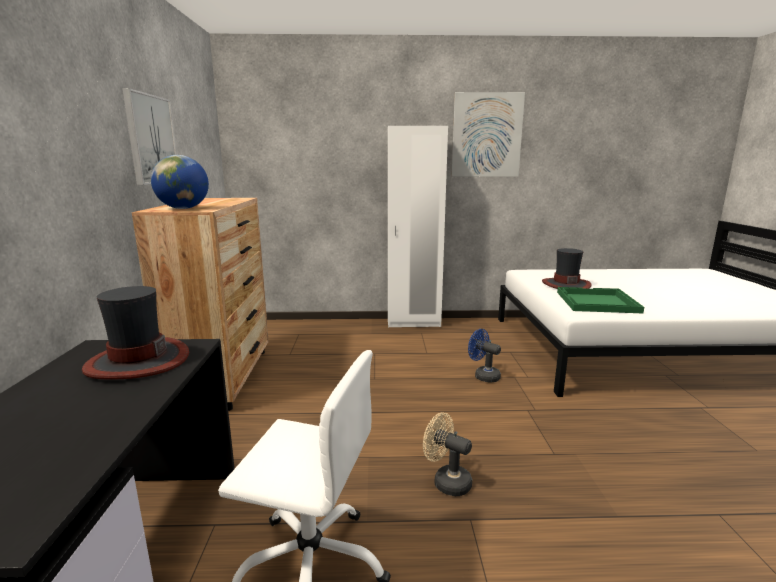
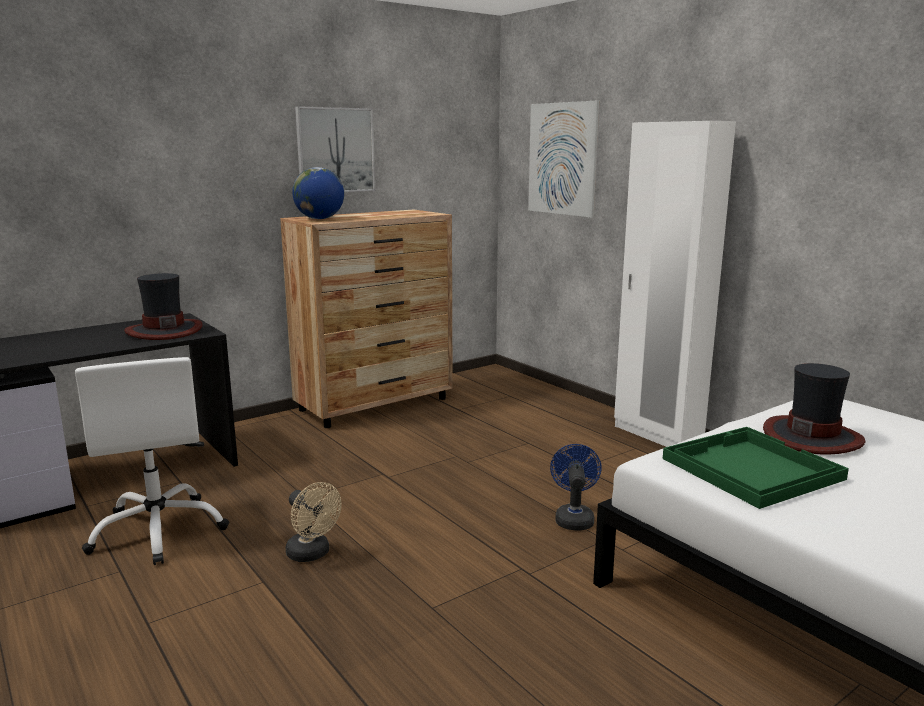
camera: 55 degrees right, 0 degrees up
(446, 481) = (312, 554): beige fan -> beige fan turned 135 degrees clockwise
(487, 135) = (812, 134): picture -> picture (562, 159)

